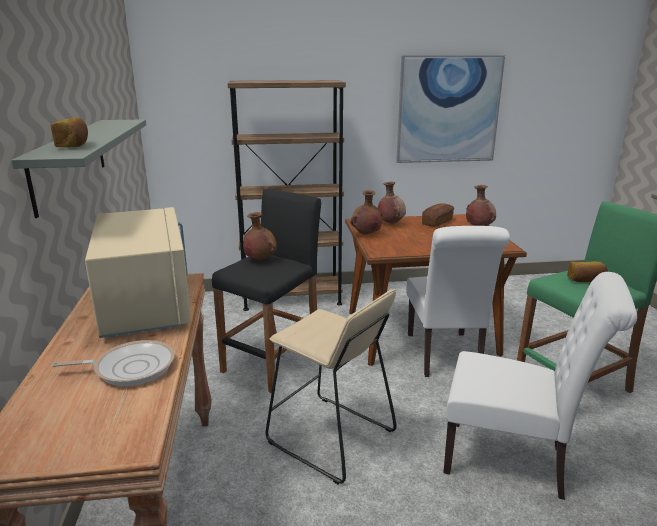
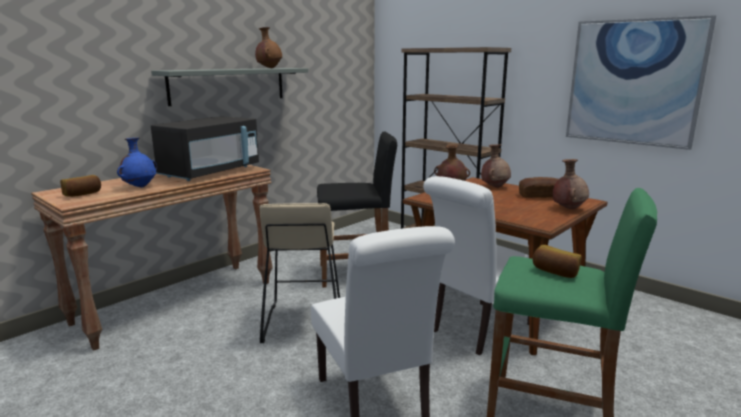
camera: 50 degrees right, 5 degrees down
(73, 146) = (196, 69): bread -> bread (83, 194)
(130, 368) = (140, 186): frying pan -> blue vase
(147, 305) = (211, 172): beige microwave -> black microwave
(260, 260) = (353, 184): brown vase -> brown vase (269, 68)

